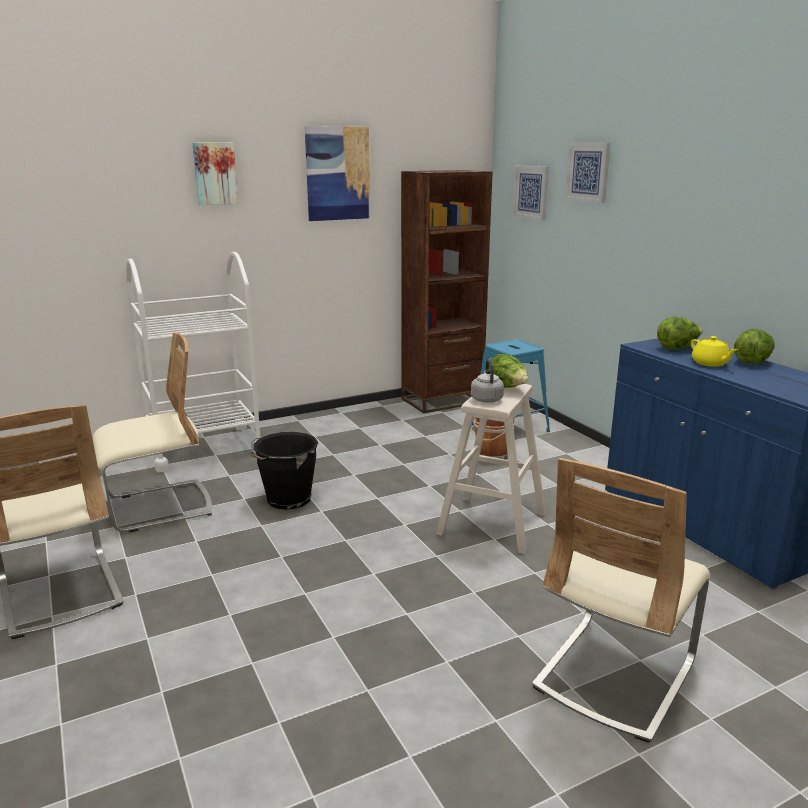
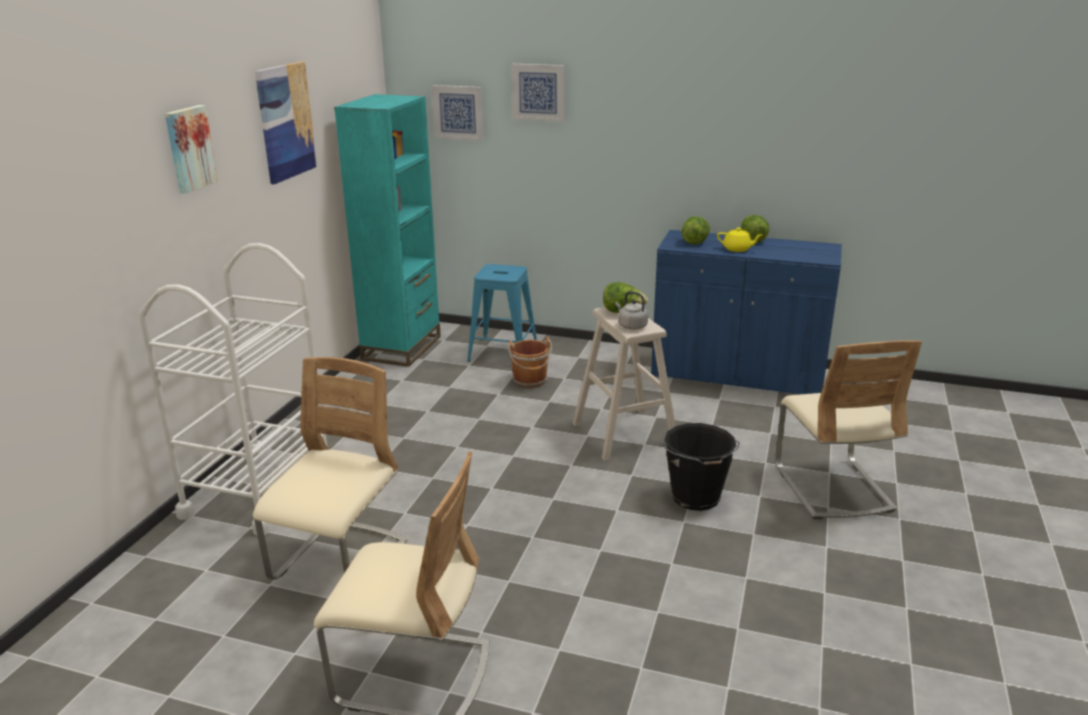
camera: 45 degrees left, 5 degrees up
(287, 500) = (445, 494): black bucket -> black bucket (696, 498)
(442, 400) = (402, 348): brown bookcase -> turquoise bookcase

